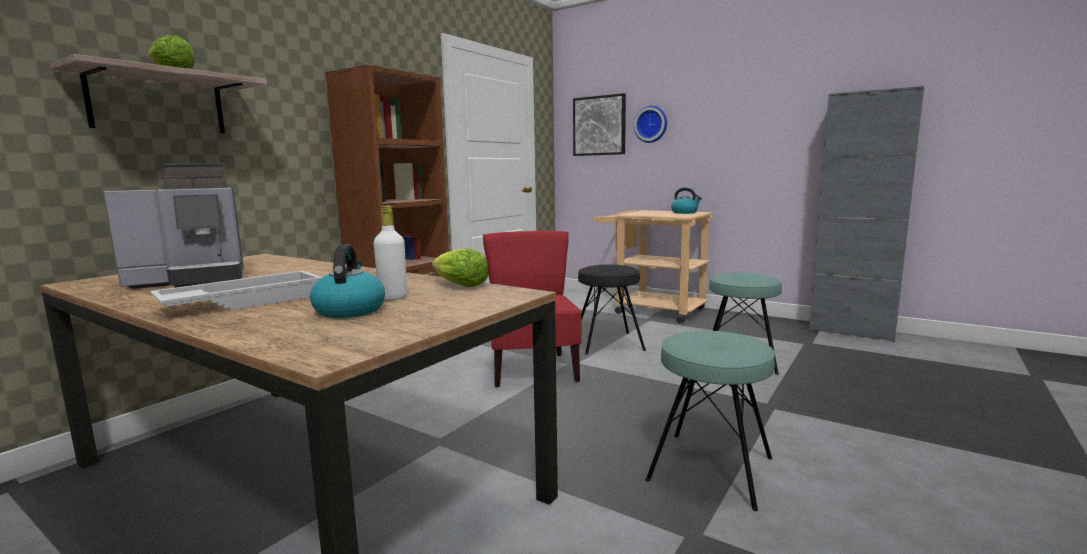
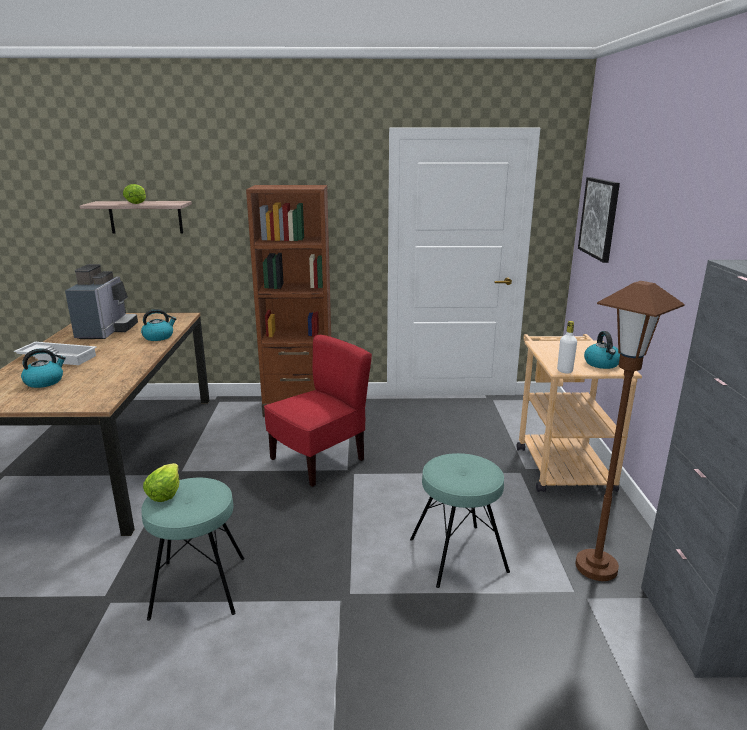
camera: 55 degrees right, 10 degrees up
(193, 280) = (106, 330): coffee machine -> coffee machine turned 120 degrees counterclockwise
(312, 267) = (159, 337): none -> kettle
(393, 298) = (77, 380): white bottle -> white bottle (564, 371)
(459, 285) = (117, 384): lettuce -> lettuce (165, 493)
(608, 343) = (419, 471): black stool -> none
(651, 124) = (628, 232): wall clock -> none
(781, 333) = (596, 567): none -> brown floor lamp

